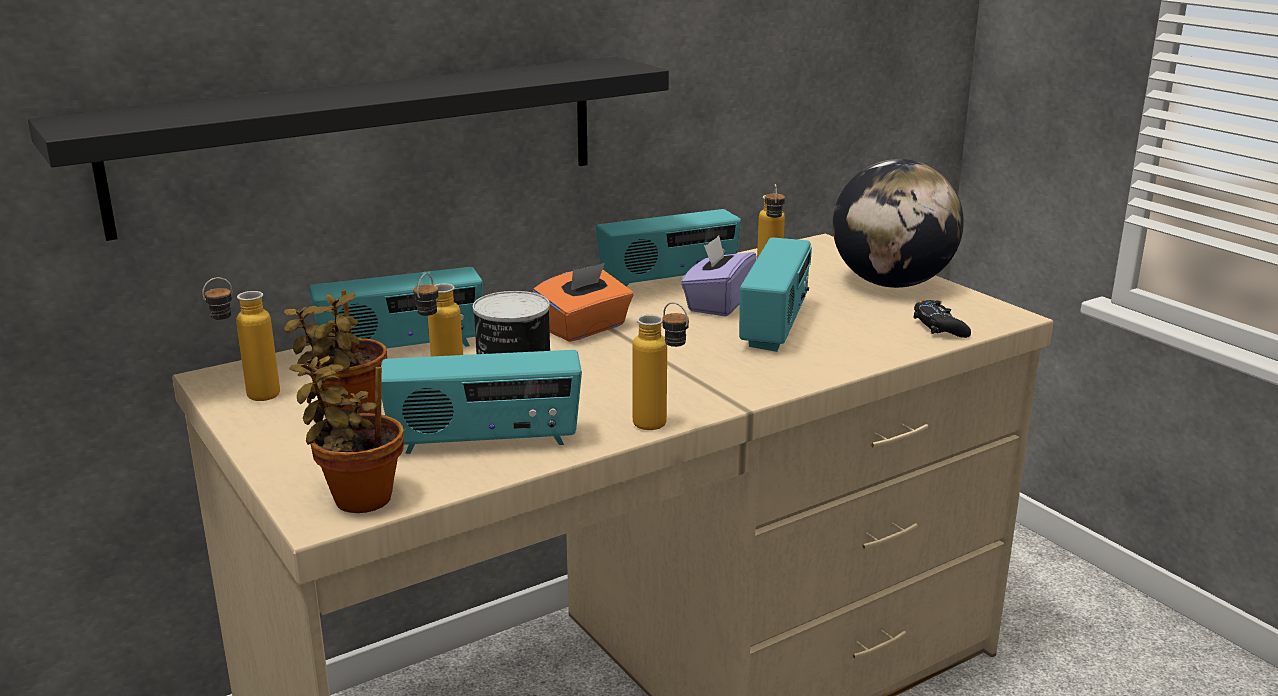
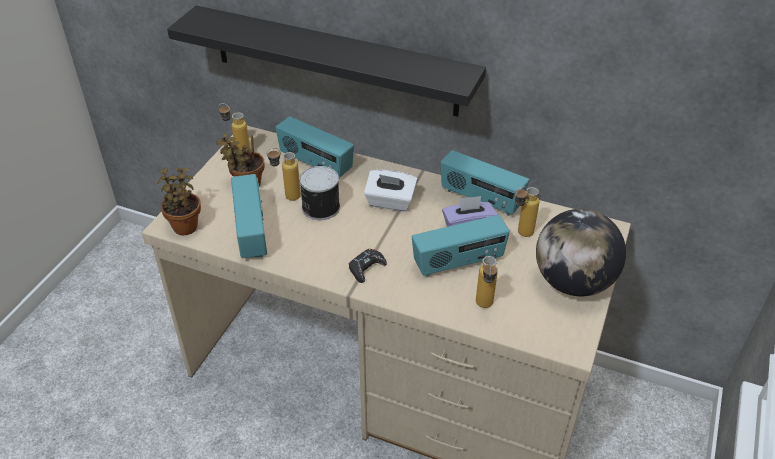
camera: 55 degrees right, 20 degrees up
(485, 442) = (252, 233): radio -> radio turned 150 degrees counterclockwise
(584, 329) = (390, 202): orange tissue box -> white tissue box
(660, 428) = (306, 275): bottle -> bottle (484, 308)
(939, 327) = (523, 325): black game controller -> black game controller (366, 268)

